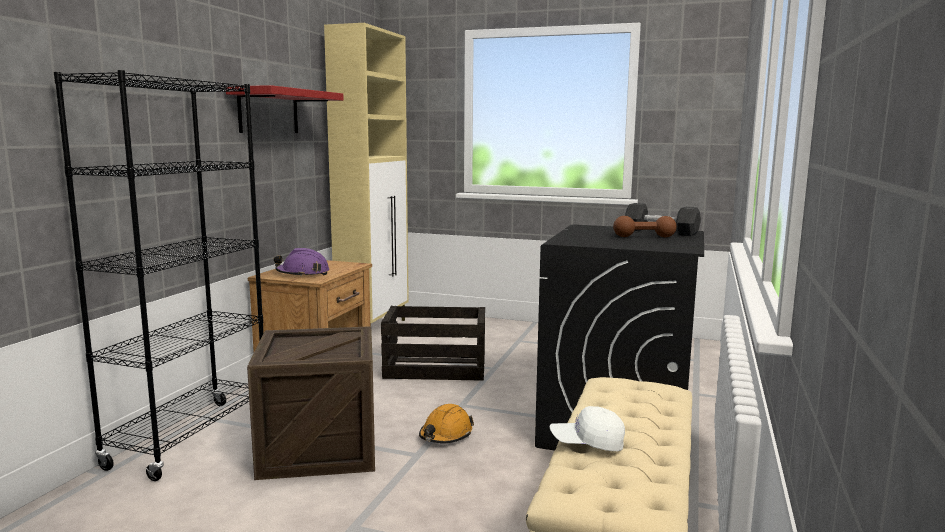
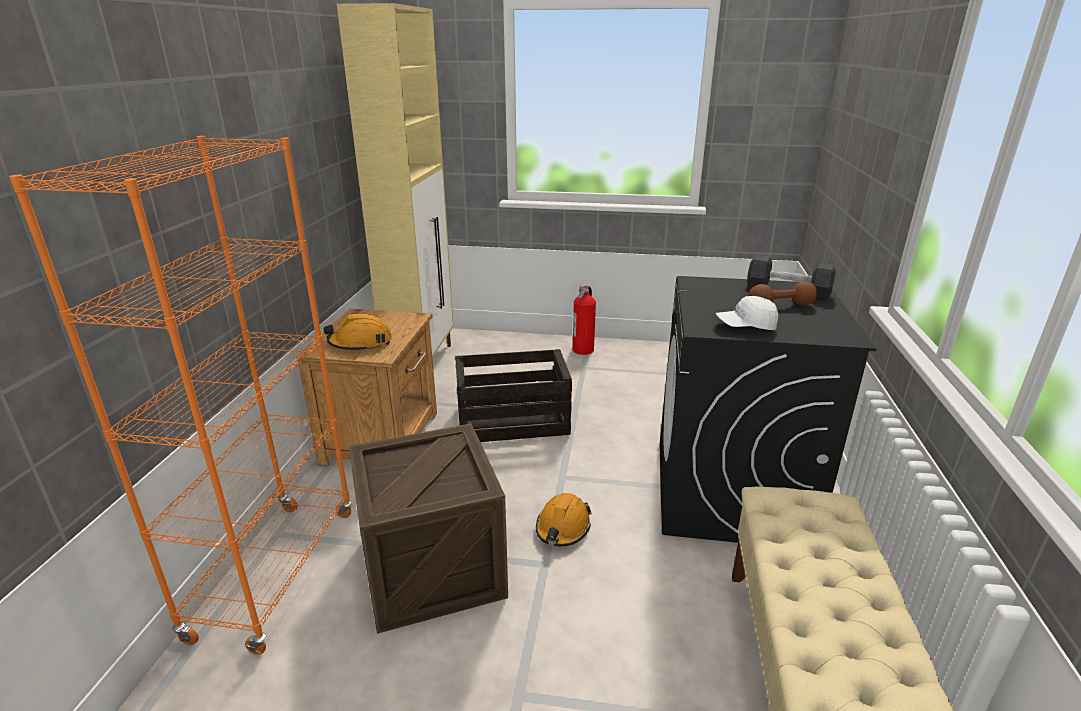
camera: 10 degrees left, 15 degrees up
(191, 438) = (276, 572): black bookcase -> orange bookcase
(268, 111) = (289, 141): red shelf -> none
(303, 273) = (361, 343): purple hard hat -> orange hard hat
(524, 330) = (583, 350): none -> fire extinguisher
(587, 443) = (810, 624): white cap -> white cap (745, 326)

